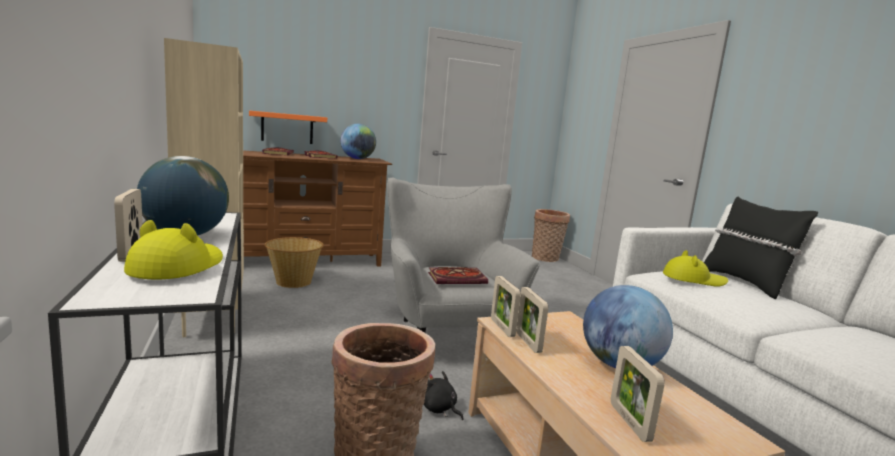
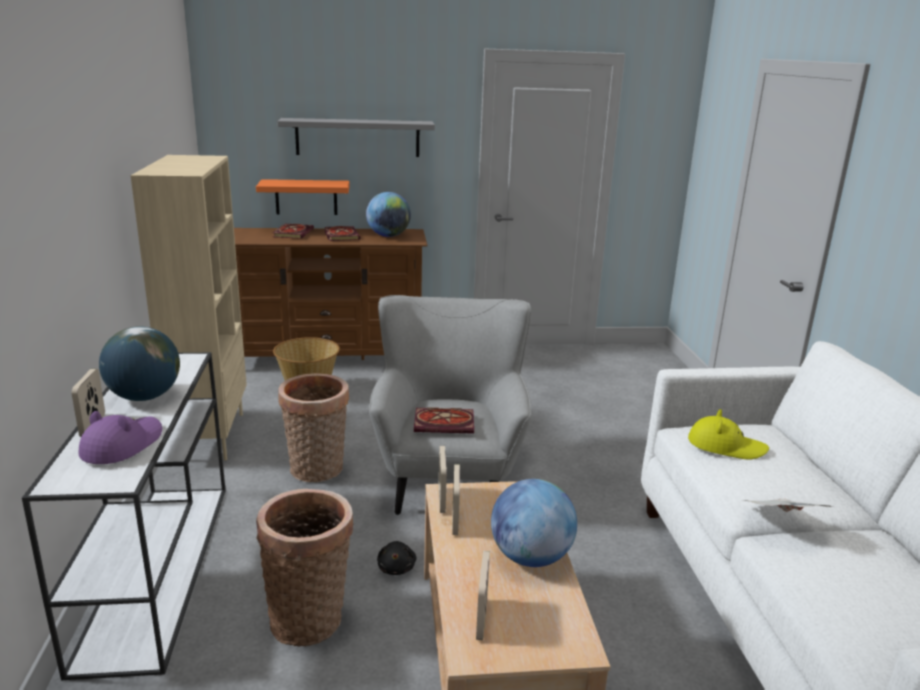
camera: 15 degrees right, 10 degrees up
(177, 266) = (122, 445): yellow hat -> purple hat
(332, 83) = (358, 137): none -> grey shelf
(439, 409) = (396, 568): black plush toy -> black plush toy turned 150 degrees counterclockwise
(546, 259) = (656, 360): basket -> basket (317, 471)
(745, 283) = (800, 454): black pillow -> none
(790, 322) = (781, 522): none -> newspaper

